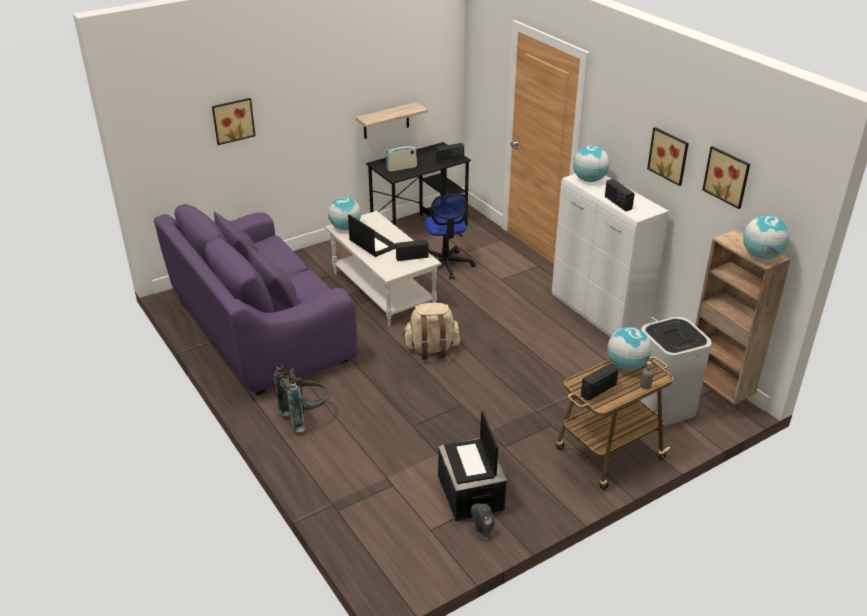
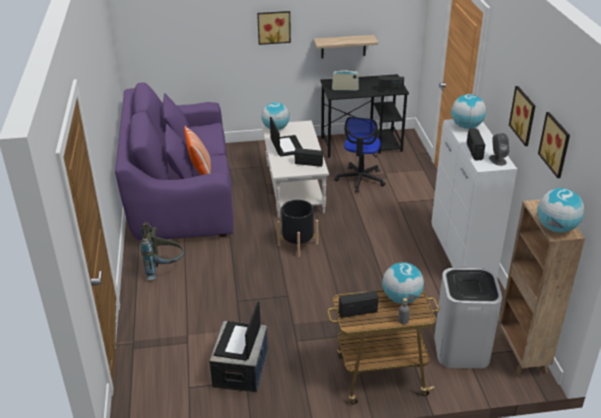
camera: 25 degrees right, 0 degrees up
(232, 120) = (202, 23): picture -> picture (273, 27)
(299, 293) = (200, 171): none -> pillow
(431, 349) = (297, 244): beige backpack -> black planter
(481, 531) = (226, 403): grey speaker -> grey speaker (497, 160)

